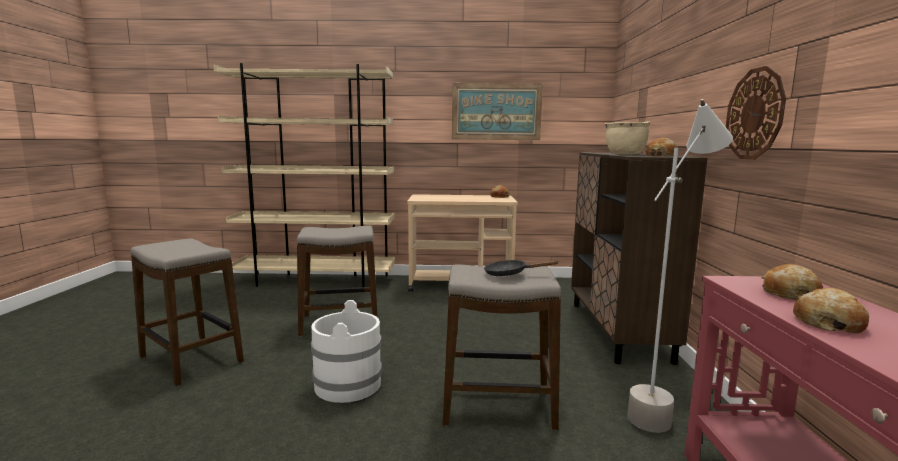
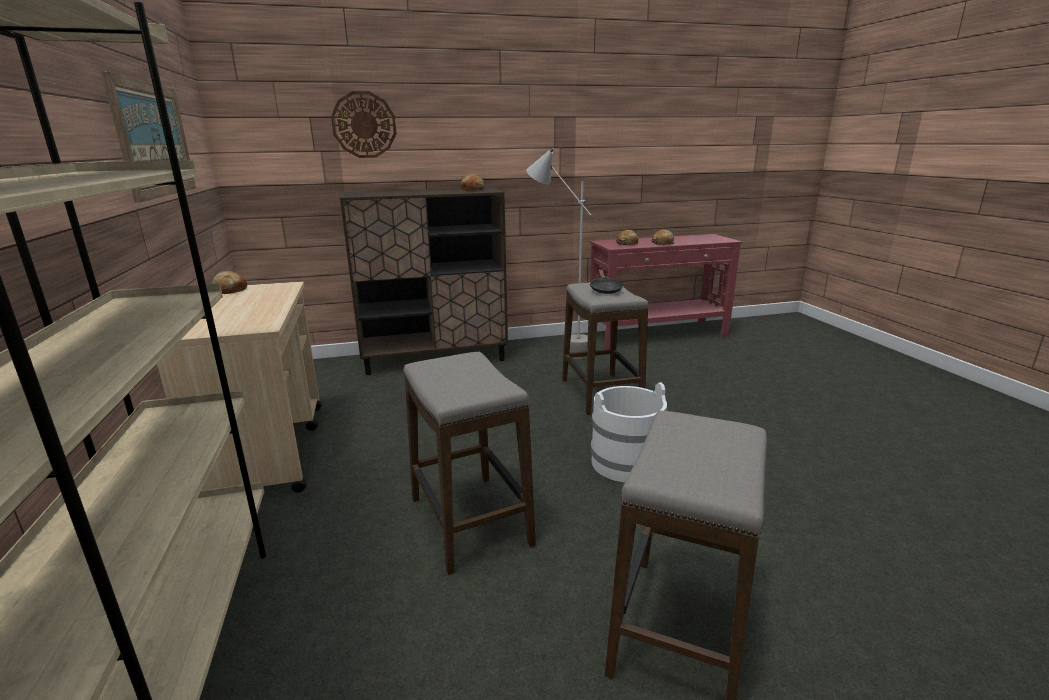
camera: 105 degrees left, 10 degrees up
(625, 154) = (428, 192): beige cooking pot -> none
(754, 114) = (529, 156): wall clock -> wall clock (364, 125)

